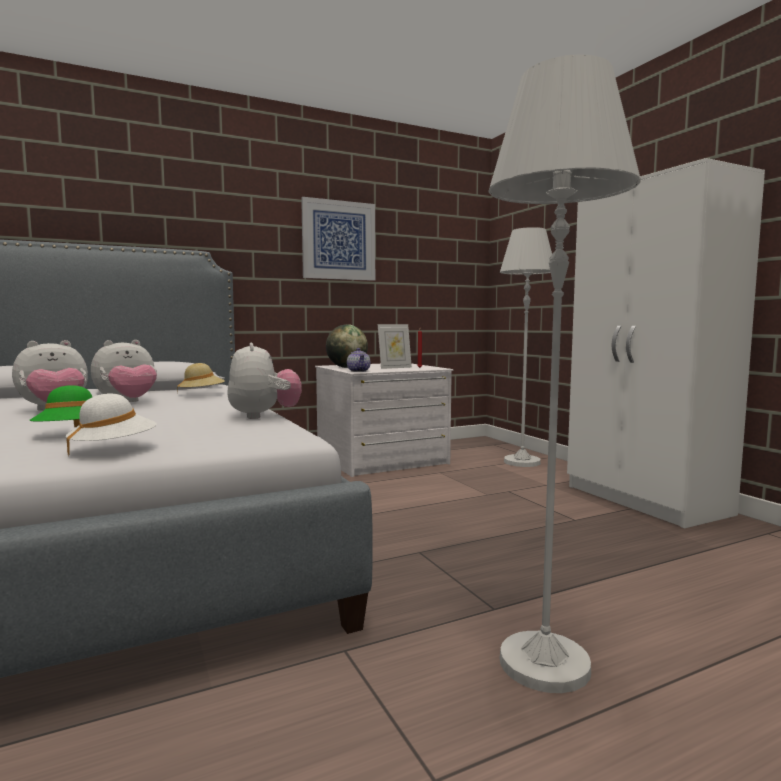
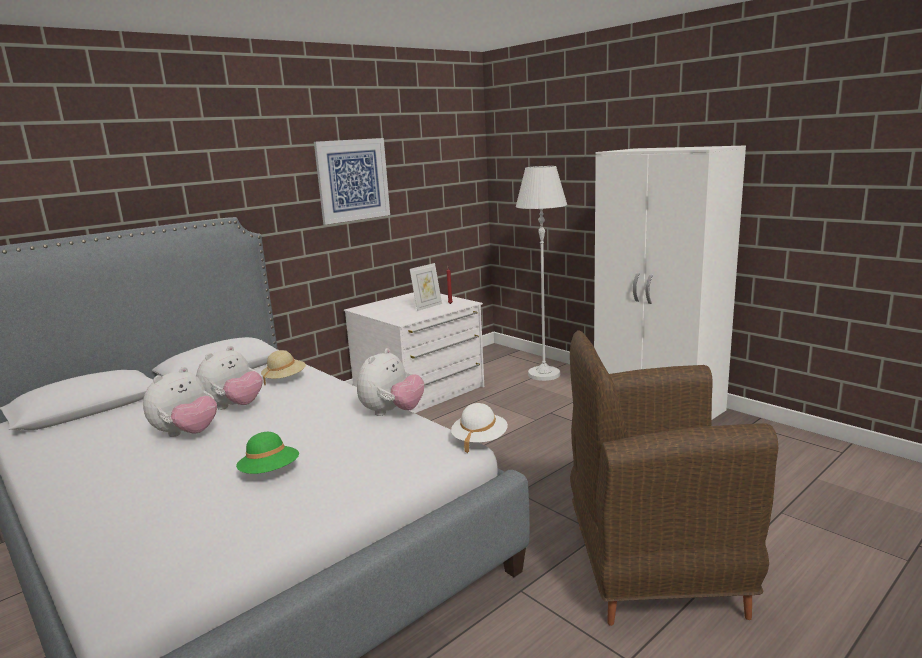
camera: 15 degrees left, 10 degrees up
(113, 449) = (340, 489): white hat -> white hat (479, 440)
(264, 416) = (392, 412): plush toy -> plush toy turned 60 degrees clockwise
(346, 367) = (381, 311): globe -> none
(359, 371) = (403, 320): teapot -> none
(544, 663) = (651, 569): white floor lamp -> brown armchair

